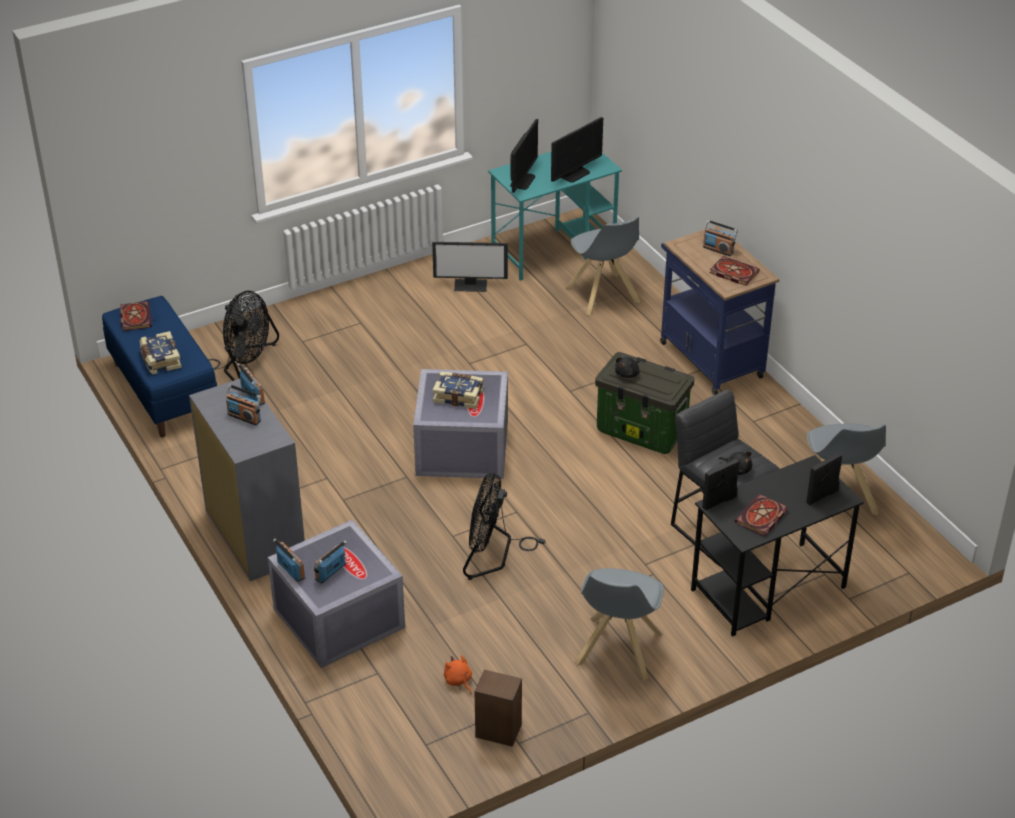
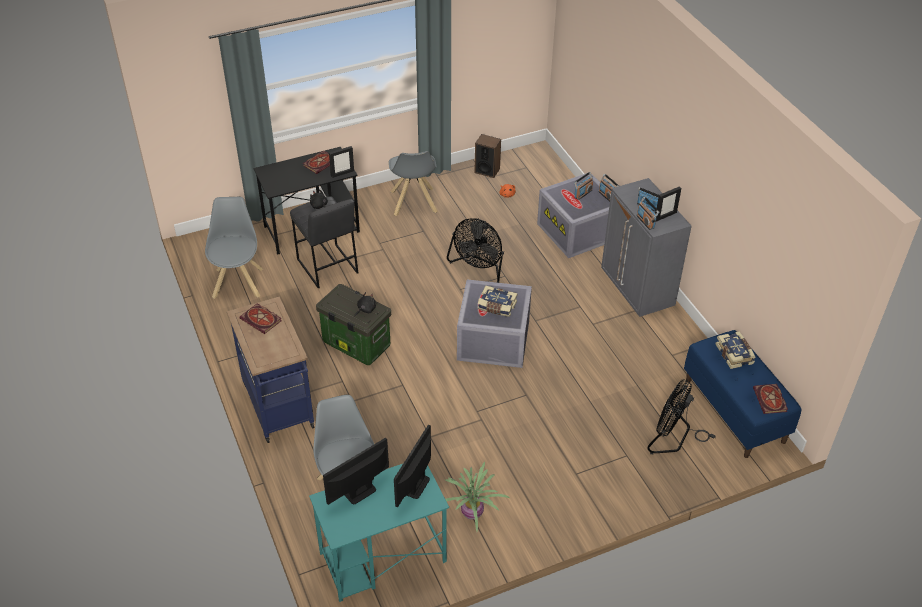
camera: 175 degrees left, 5 degrees up
(471, 285) = (471, 514): monitor -> potted plant
(494, 549) = (478, 265): black fan -> black fan turned 105 degrees clockwise
(617, 651) = (413, 203): grey chair -> grey chair turned 150 degrees clockwise
(718, 249) = (263, 345): radio -> none
(822, 496) = (277, 172): picture frame -> picture frame (665, 215)

